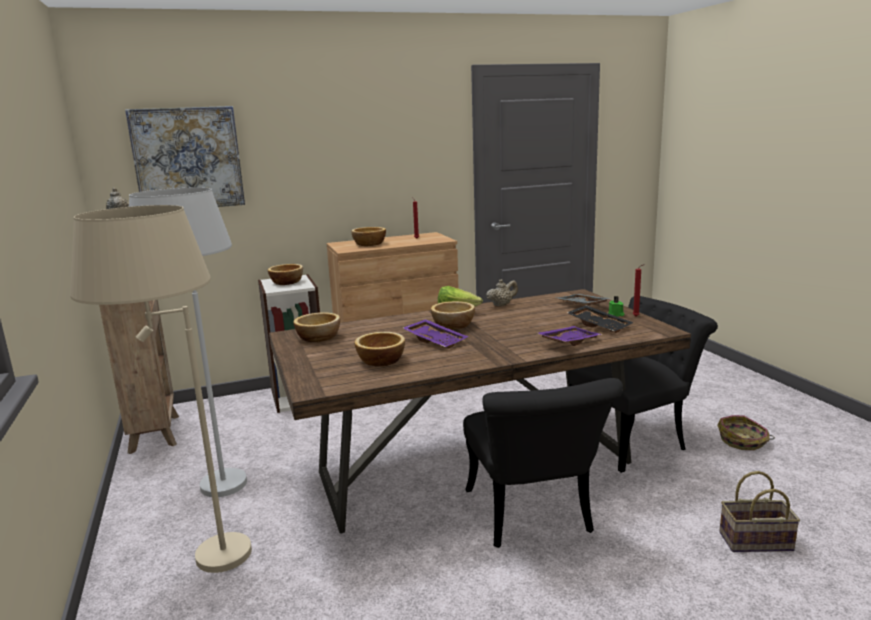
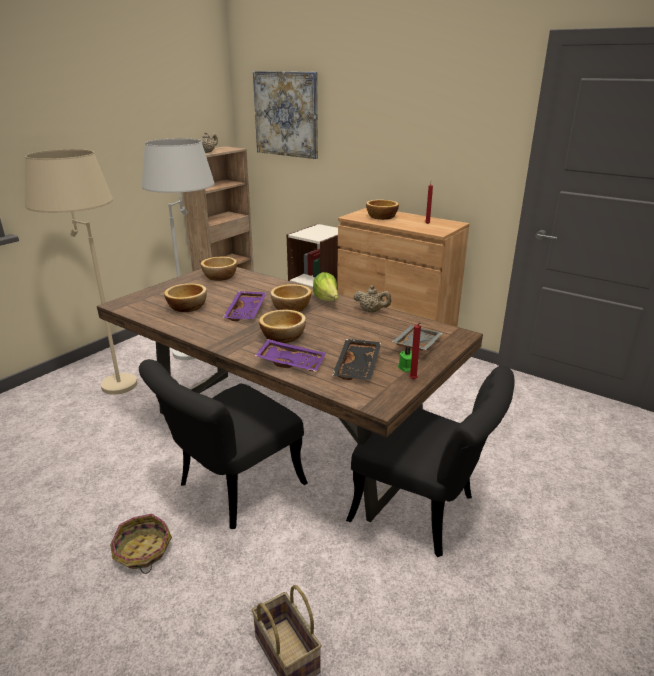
camera: 55 degrees right, 10 degrees up
(286, 282) = (321, 231): bowl -> bowl (283, 336)
(743, 441) = (512, 606): basket -> basket (142, 551)

